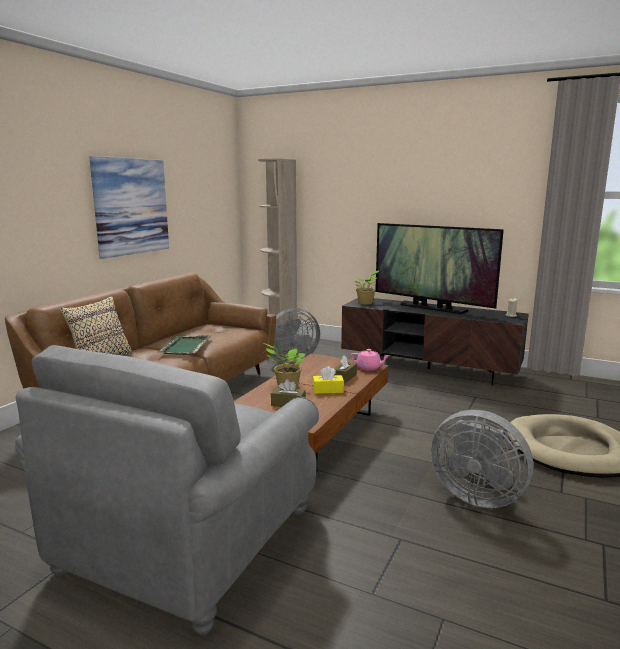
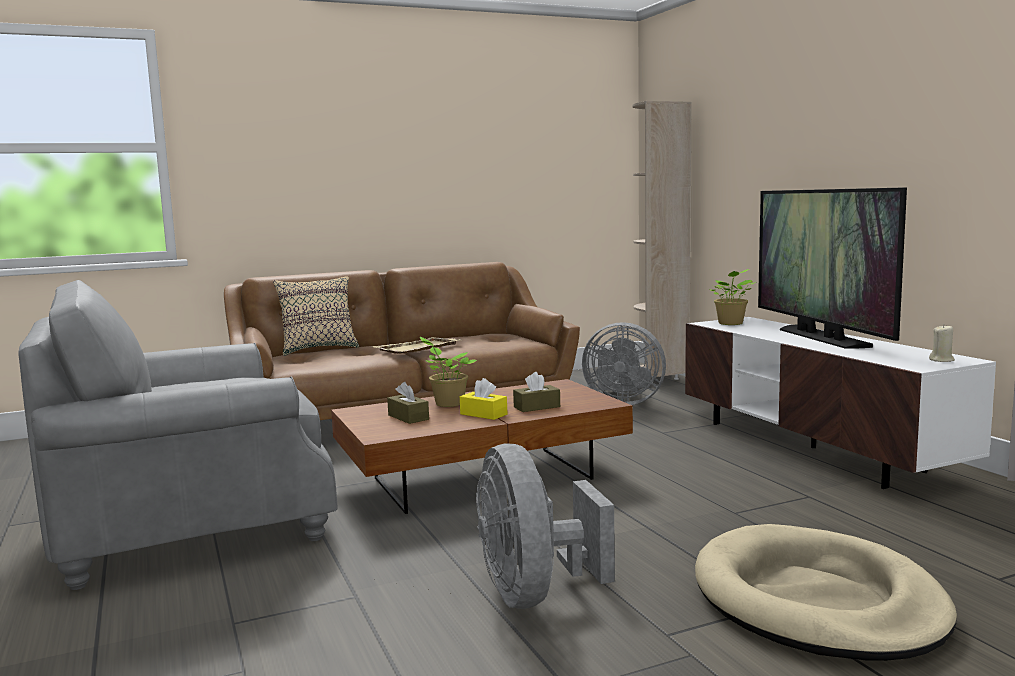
camera: 40 degrees right, 5 degrees down
(131, 206) = (429, 175): picture -> none
(185, 347) = (417, 348): green tray -> beige tray
(369, 368) = (596, 403): pink teapot -> none
(429, 368) = (814, 447): black tv stand -> white tv stand

